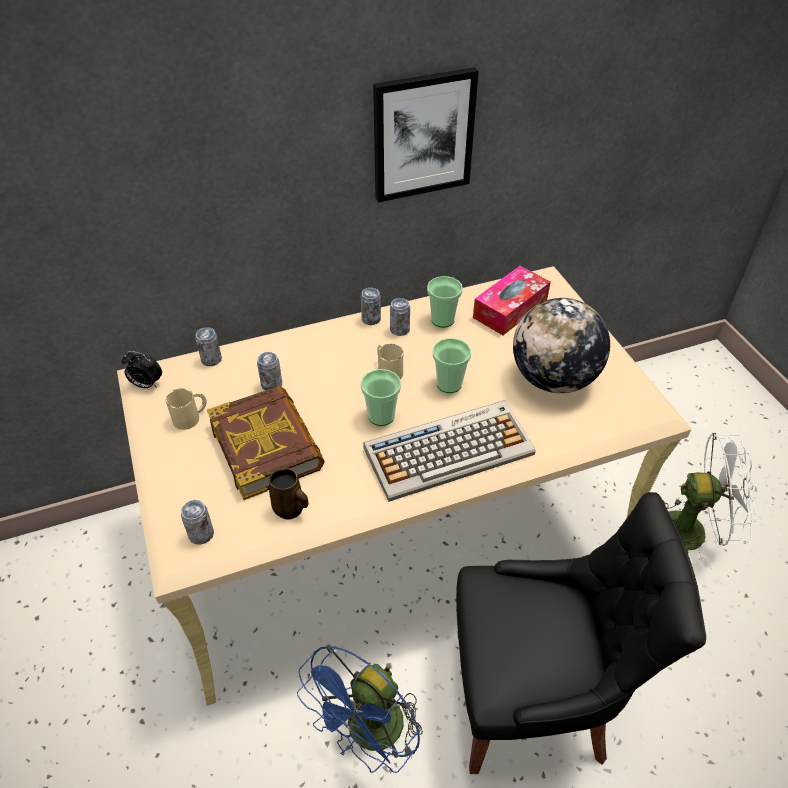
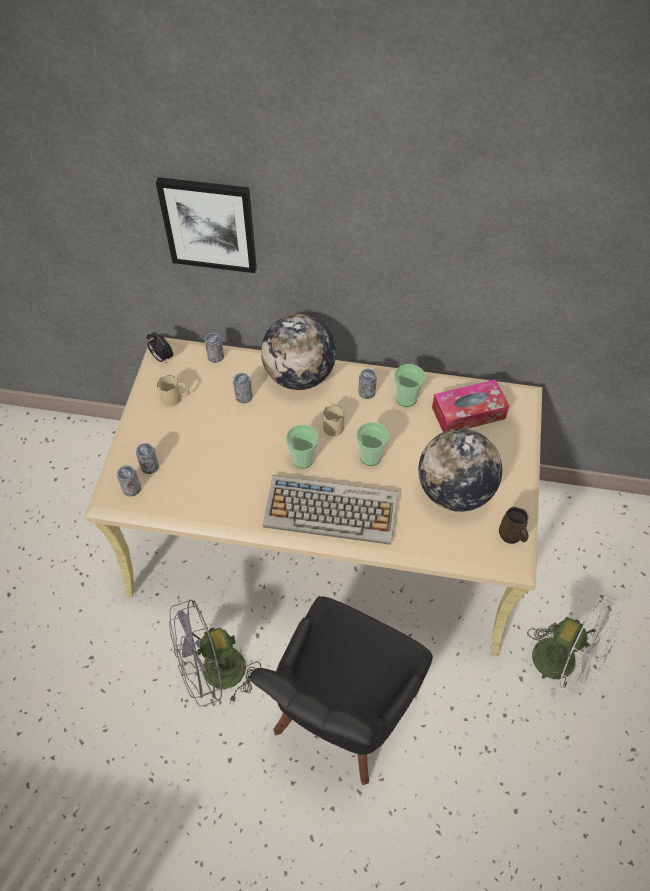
camera: 30 degrees right, 10 degrees up
(267, 446) = (210, 444): book -> none
(290, 509) = (196, 499): brown mug -> brown mug (511, 535)
(318, 341) = (299, 375): none -> globe
(369, 735) = (214, 674): blue fan -> grey fan
(371, 319) = (351, 373): can -> can (150, 467)
(423, 135) = (423, 251): picture -> picture (209, 224)
(533, 697) = (342, 714): black chair -> black chair turned 90 degrees clockwise

